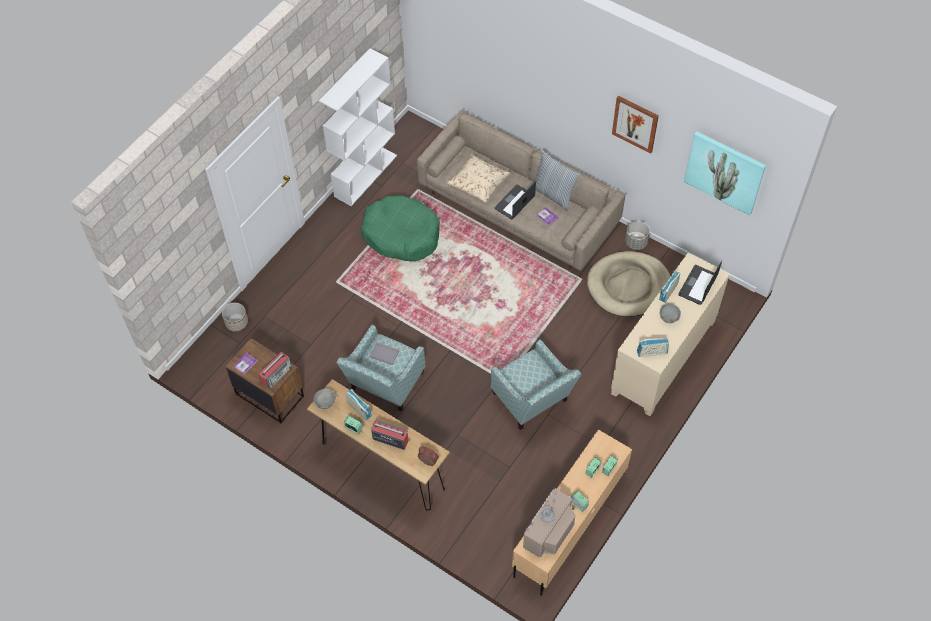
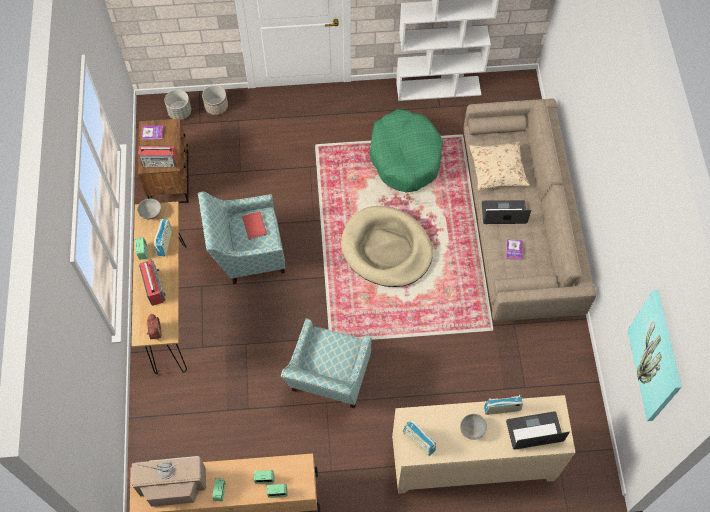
camera: 50 degrees right, 5 degrees up
(384, 353) = (255, 225): grey book -> red book
(553, 194) = (544, 237): pillow -> none
(628, 286) = (522, 375): beige dog bed -> beige dog bed (386, 249)
(635, 123) = (630, 233): picture -> none
(636, 242) = (576, 348): grey planter -> grey planter (180, 112)

